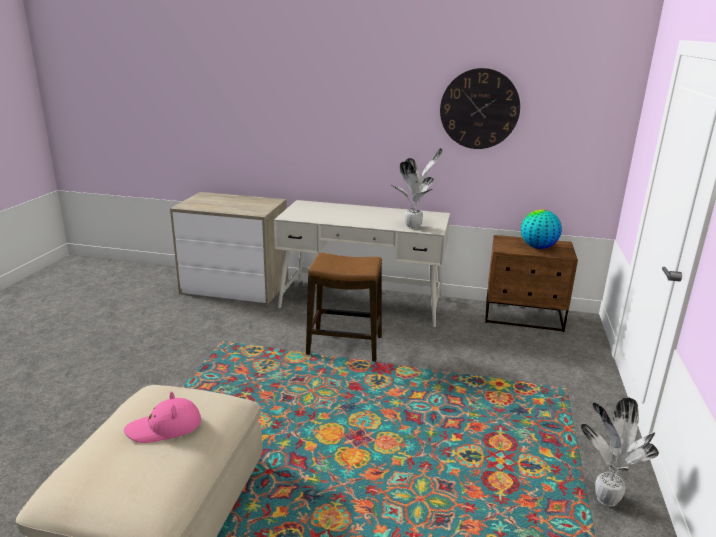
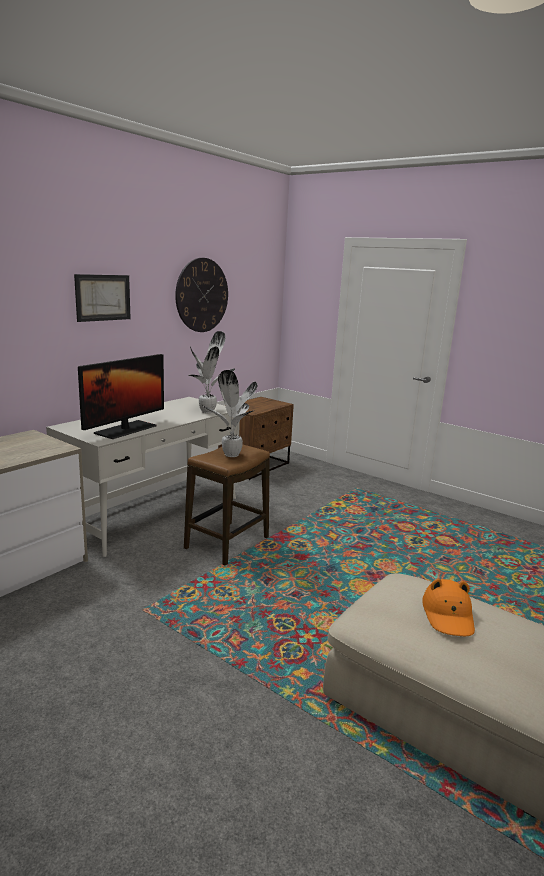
camera: 65 degrees left, 5 degrees down
(165, 427) = (448, 615): pink hat -> orange hat
(320, 217) = (126, 429): none -> monitor
(355, 103) = (103, 297): none -> picture
(538, 247) = (260, 405): globe -> none
(604, 500) = (469, 518): potted plant -> potted plant (231, 455)

